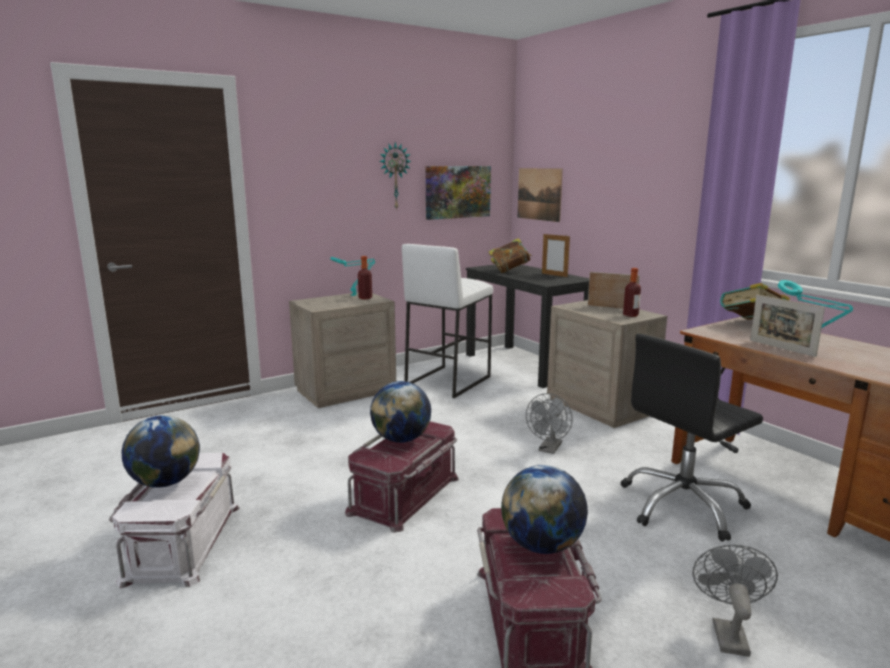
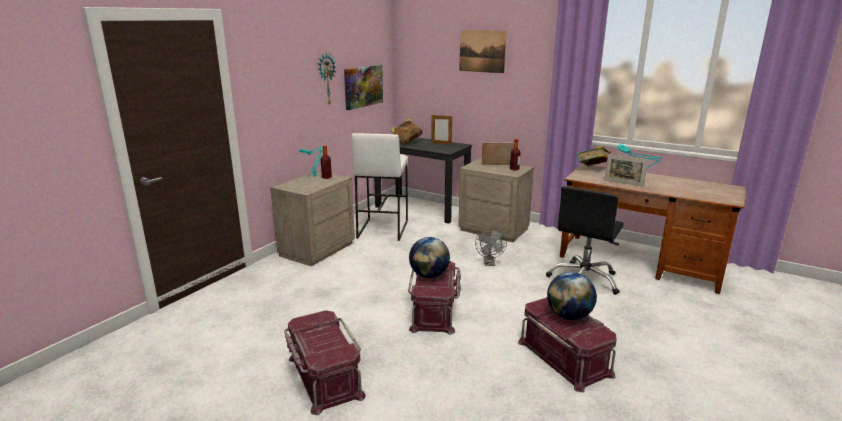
camera: 25 degrees left, 5 degrees up
(165, 482) = (313, 338): globe -> none
(182, 542) = (323, 377): white storage box -> red storage box
(539, 194) = (418, 84): picture -> picture (482, 51)
(727, 632) = (650, 337): grey fan -> none

